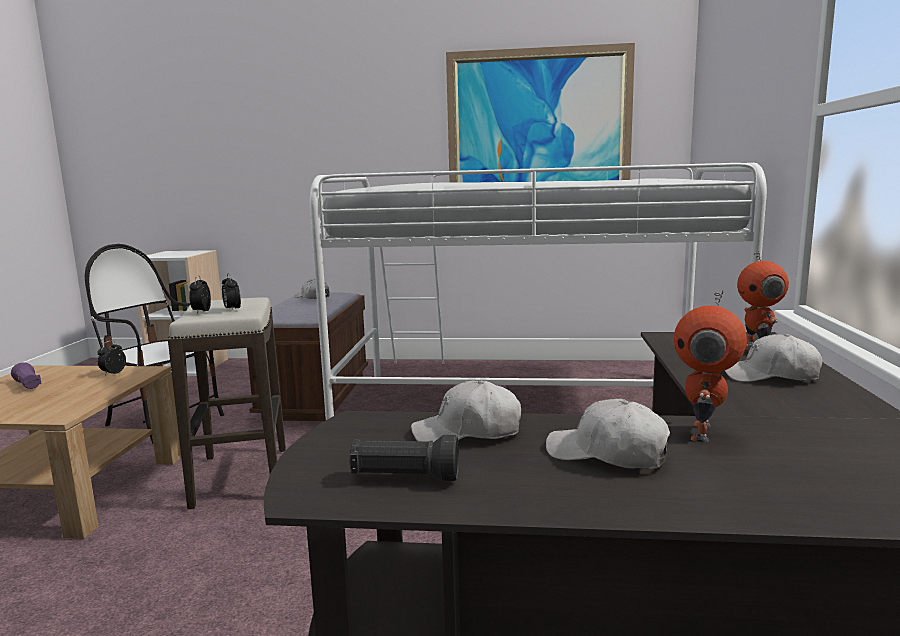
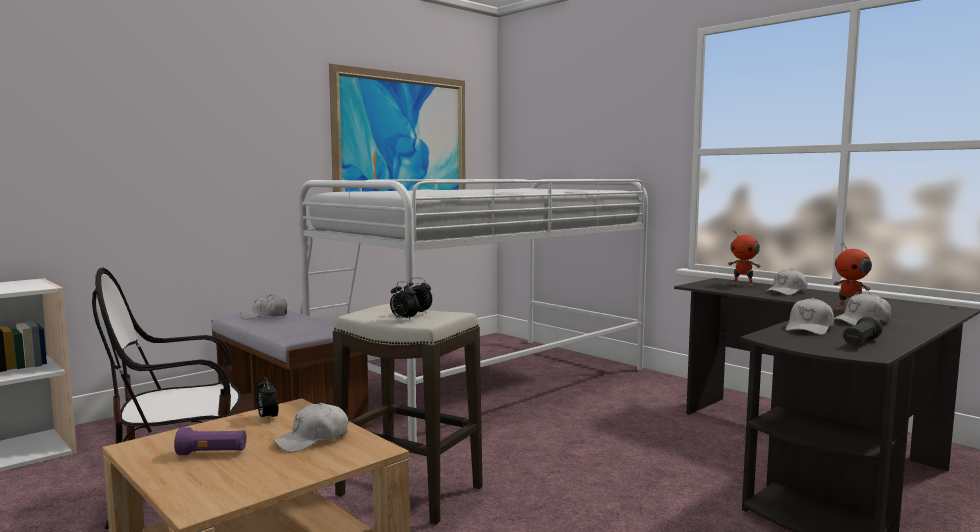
camera: 50 degrees left, 5 degrees down
(72, 396) = (312, 439): none -> white cap

